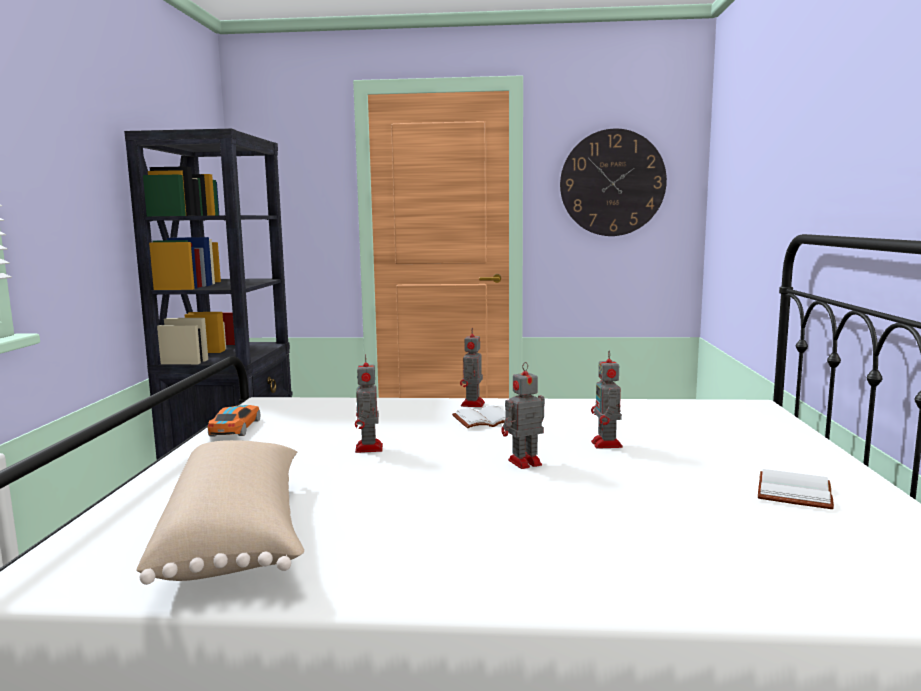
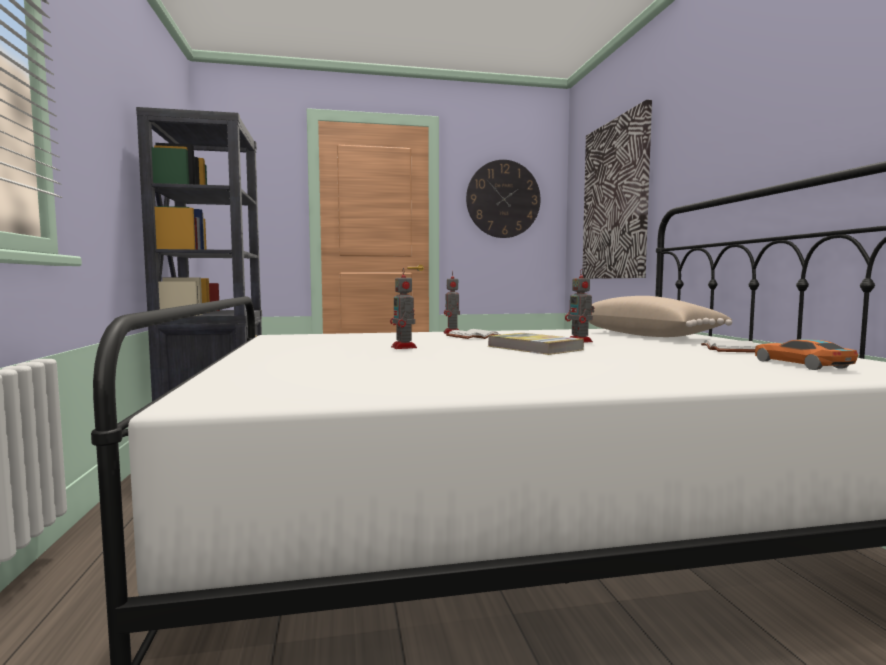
camera: 15 degrees left, 5 degrees down
(235, 428) = (271, 344): toy car -> toy car (801, 364)
(238, 536) = (363, 377): beige pillow -> beige pillow (648, 335)
(523, 463) = (534, 348): toy robot -> book
(752, 197) = (615, 200): none -> picture

